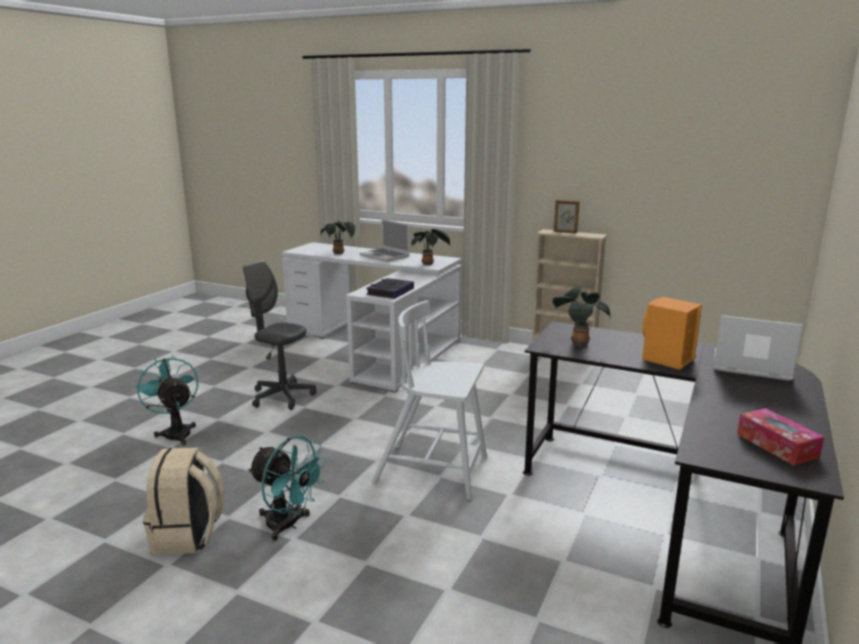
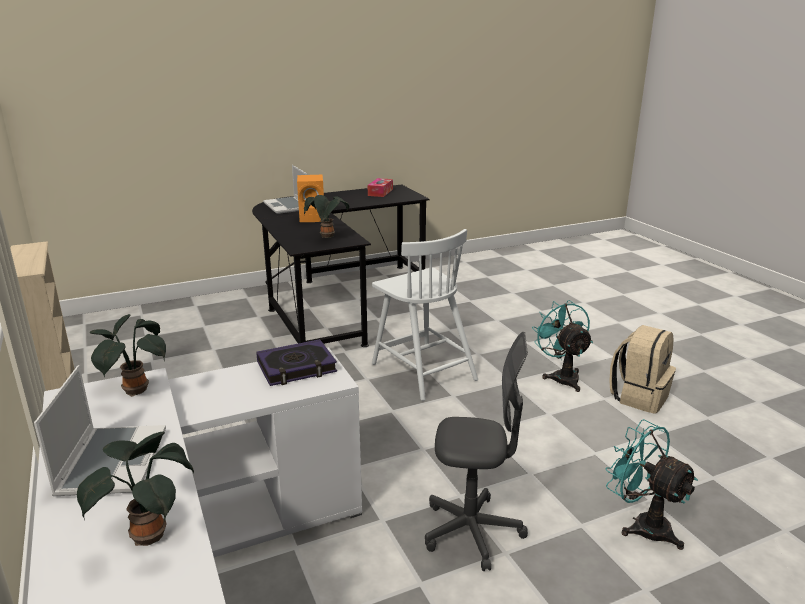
camera: 140 degrees left, 5 degrees up
(176, 432) = (642, 524): turquoise fan -> turquoise fan turned 135 degrees clockwise
(282, 396) = (472, 531): grey office chair -> grey office chair turned 60 degrees counterclockwise
(565, 232) = (24, 261): picture frame -> none

